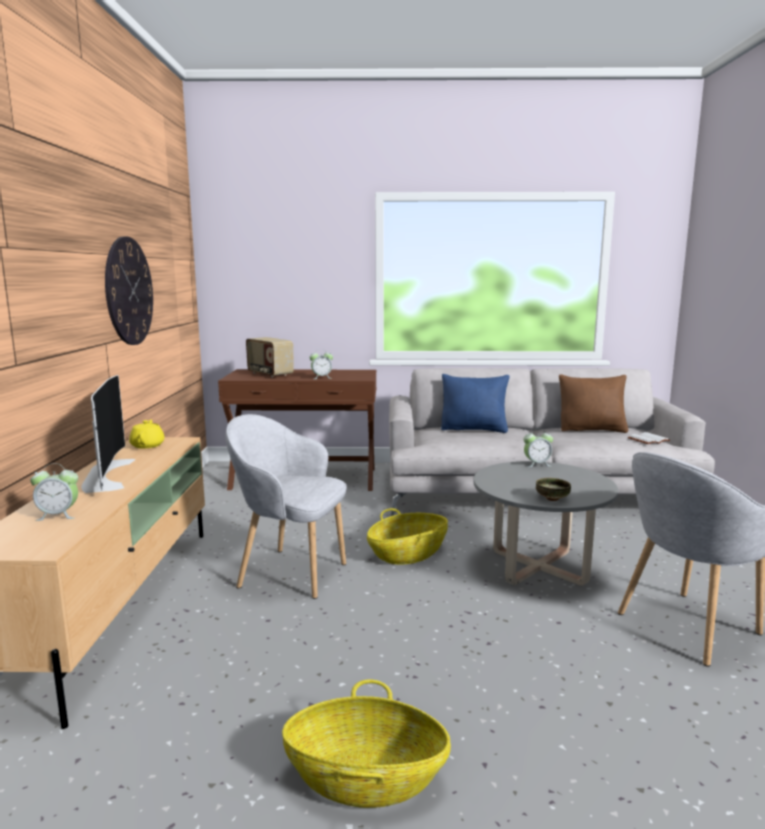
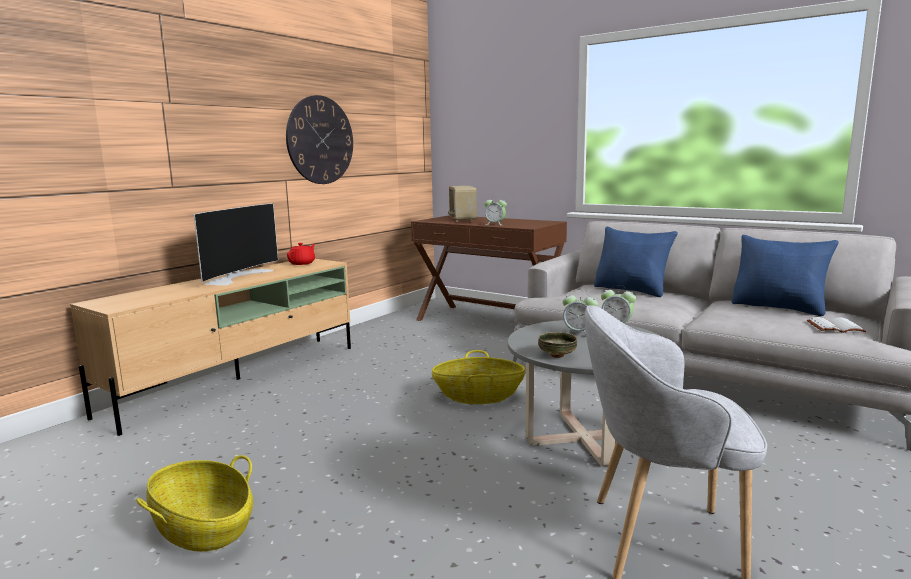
camera: 35 degrees right, 0 degrees up
(58, 515) = (162, 293): alarm clock -> alarm clock (579, 333)
(148, 445) = (302, 263): yellow teapot -> red teapot
(290, 573) = (367, 386): grey armchair -> none
(592, 430) = (778, 307): brown pillow -> blue pillow

